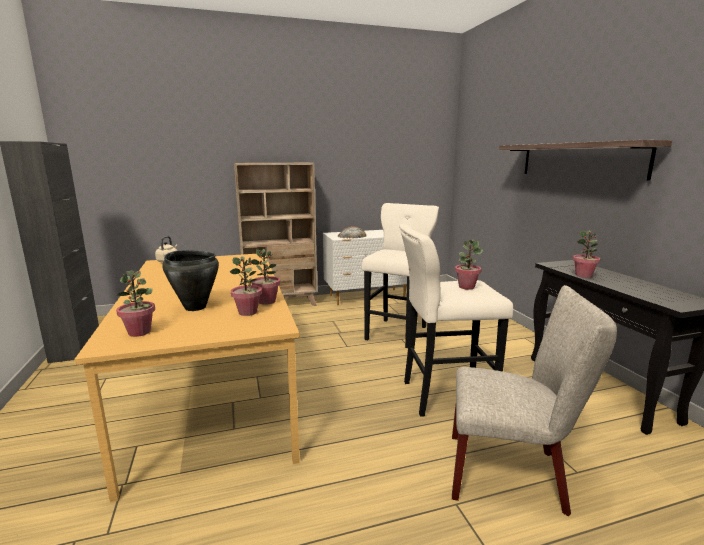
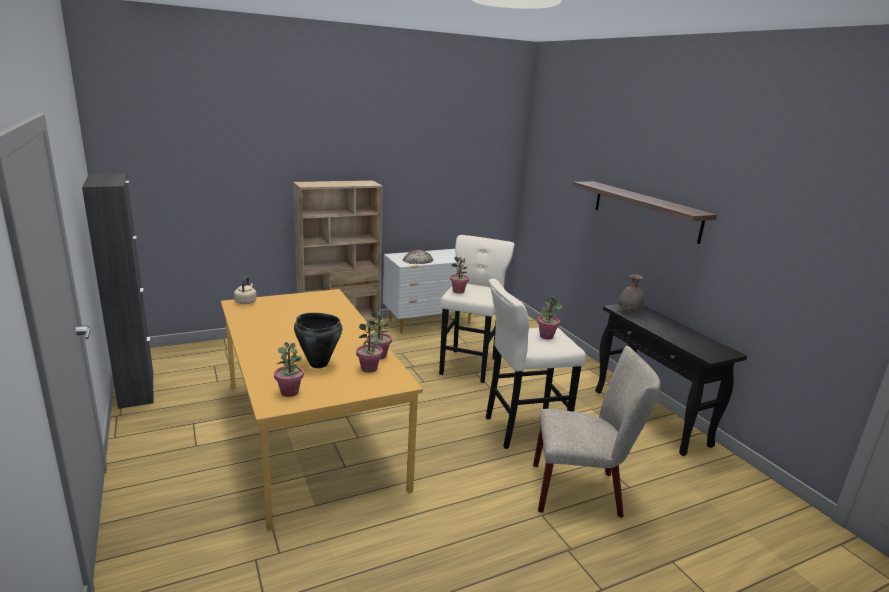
camera: 10 degrees left, 5 degrees up
(566, 267) = (629, 312): none -> grey vase
(583, 275) = (643, 323): potted plant -> potted plant (458, 291)

